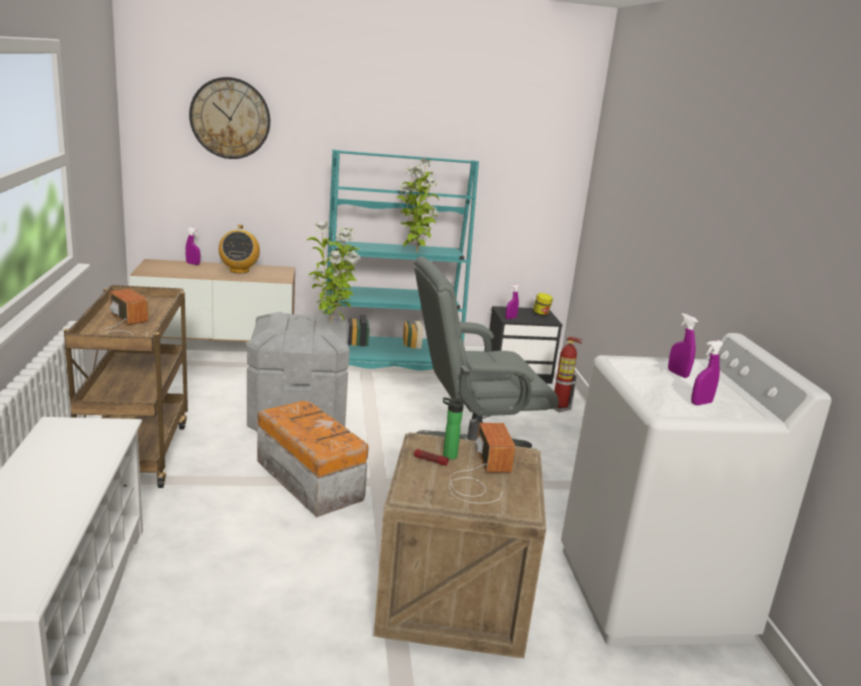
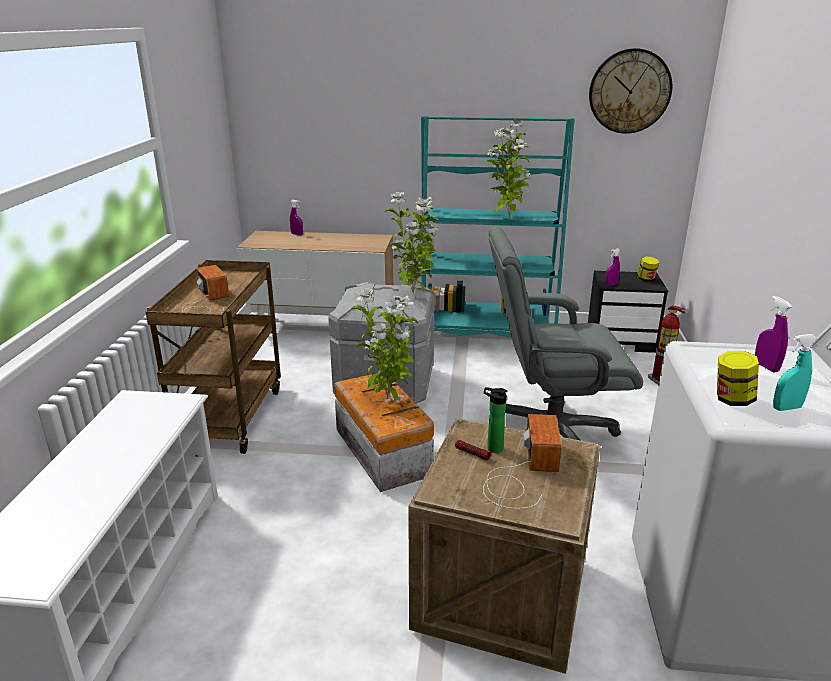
camera: 15 degrees right, 5 degrees up
(230, 118) = (325, 91): wall clock -> wall clock (629, 91)
(239, 270) = (337, 240): radio -> none
(319, 425) = (388, 399): none -> potted plant
(659, 398) = (732, 400): none -> jar
(701, 403) = (786, 408): purple spray bottle -> turquoise spray bottle

